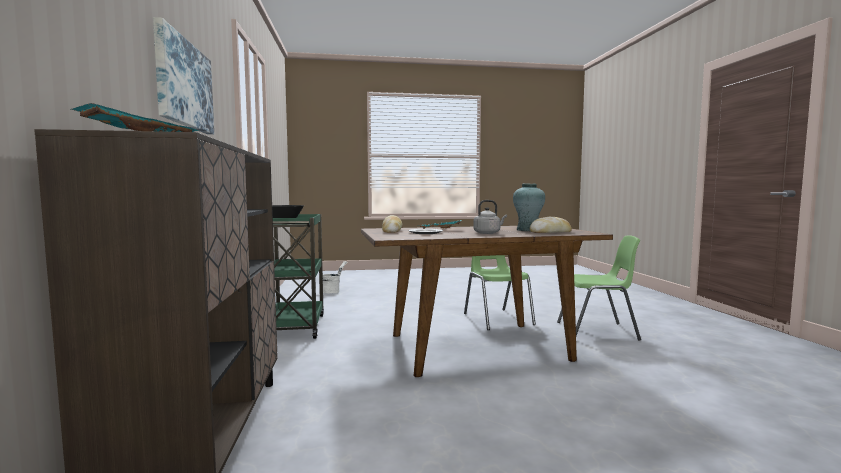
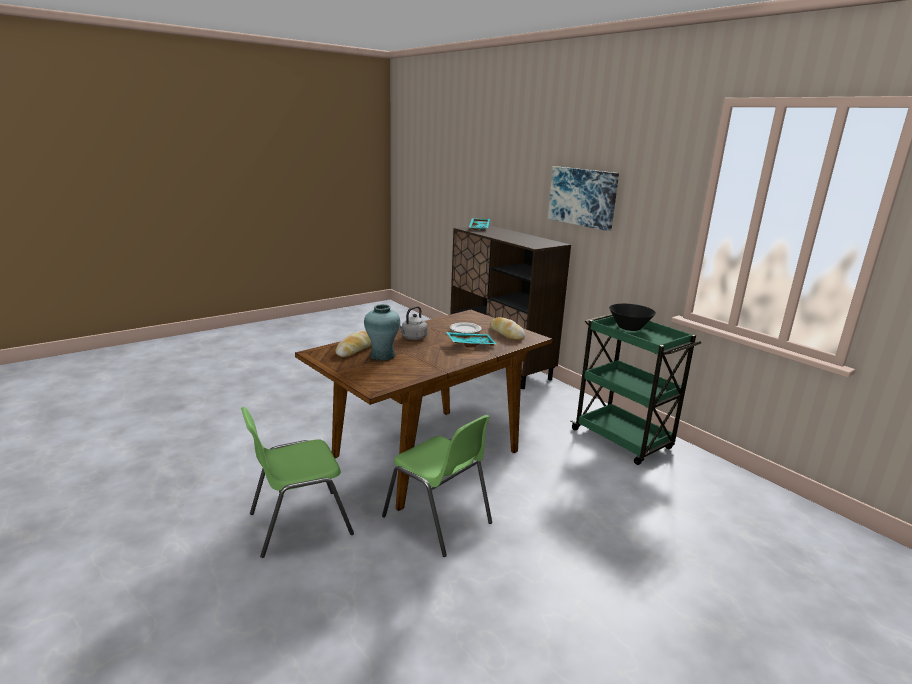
camera: 150 degrees right, 15 degrees up
(333, 291) = (771, 543): white bucket -> none

